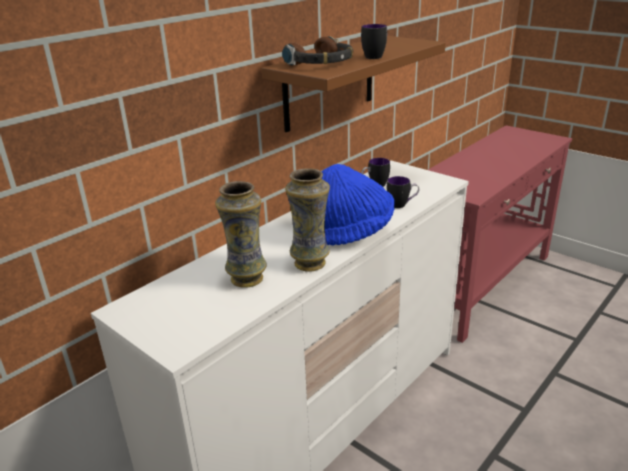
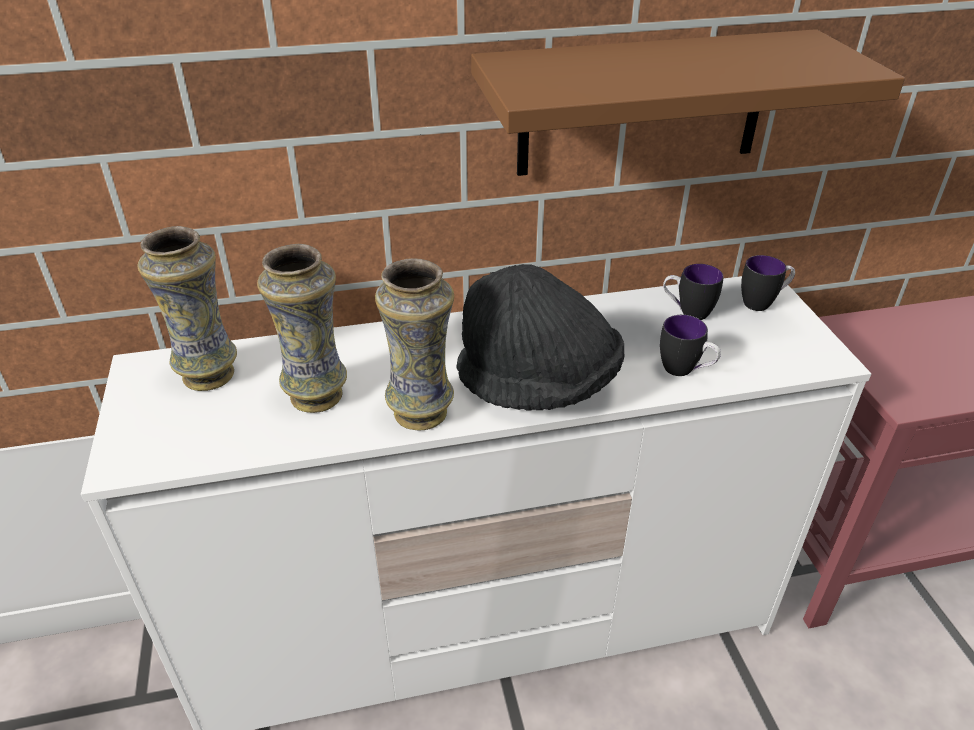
camera: 35 degrees right, 10 degrees up
(170, 295) = (209, 374): none -> vase
(321, 63) = (571, 70): headphones -> none
(348, 232) = (538, 384): blue hat -> black hat
(376, 56) = (692, 80): mug -> mug (763, 303)

